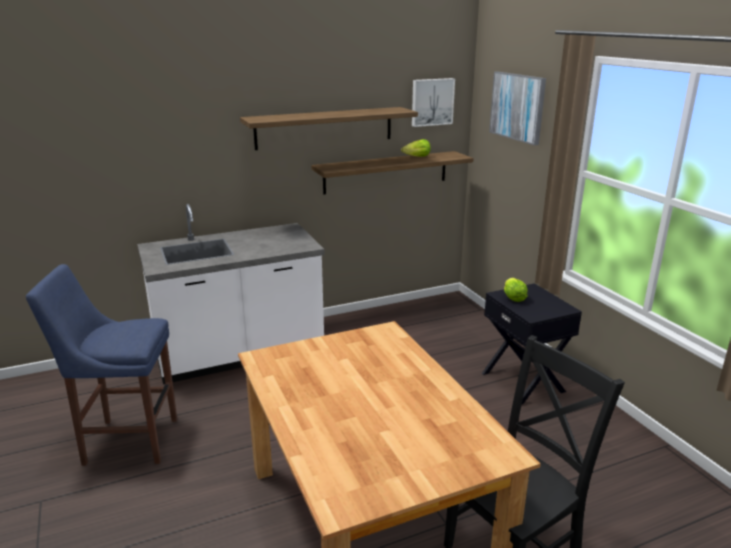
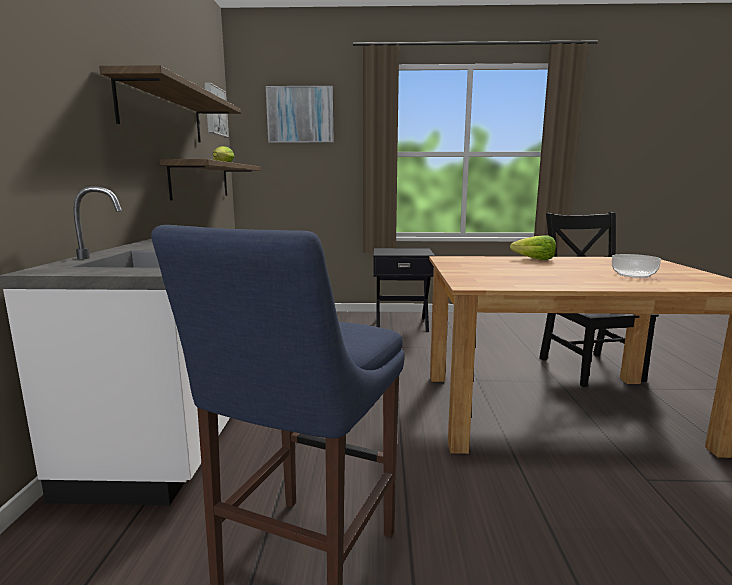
camera: 65 degrees left, 10 degrees down
(366, 439) = (634, 275): none -> bowl
(513, 297) = (390, 252): lettuce -> lettuce (534, 259)

